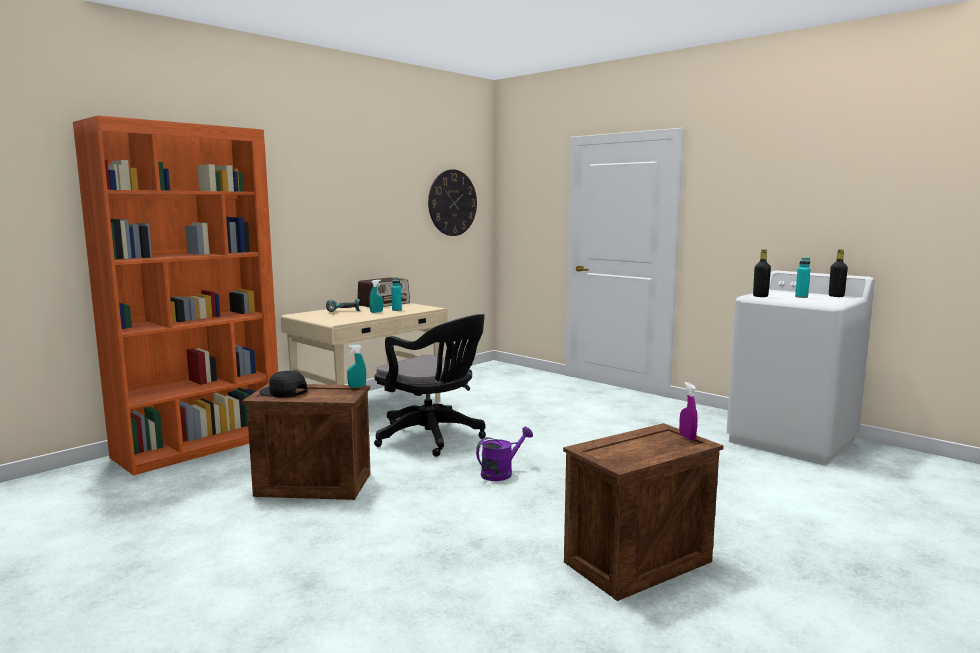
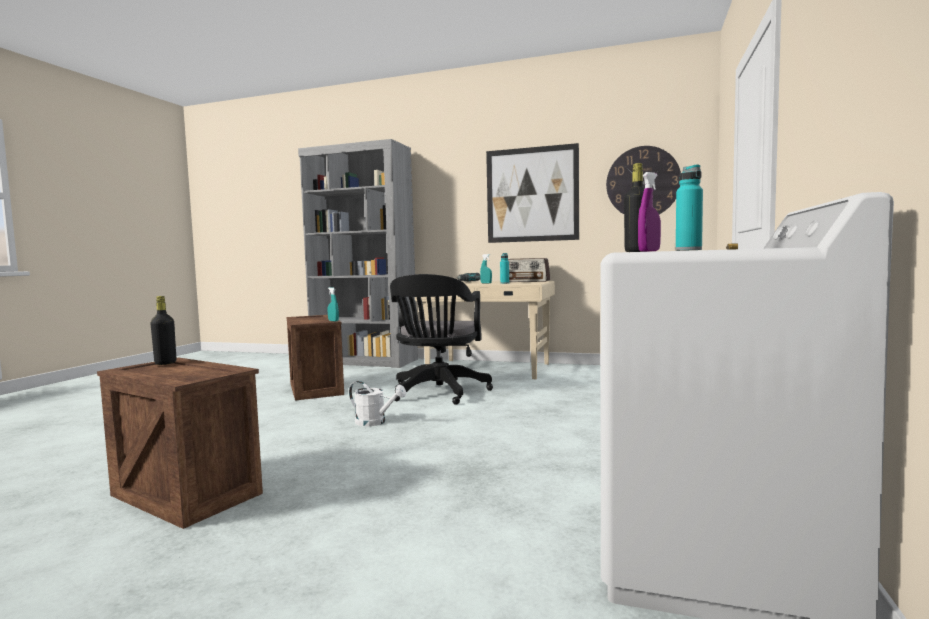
camera: 65 degrees right, 5 degrees down
(200, 446) = (364, 361): orange bookcase -> grey bookcase
(283, 392) = (309, 317): black cap -> none
(369, 208) = (532, 194): none -> picture
(501, 473) = (375, 422): purple watering can -> white watering can
(687, 437) = (204, 376): purple spray bottle -> purple spray bottle (649, 251)
(836, 296) = (768, 248): black bottle -> black bottle (165, 363)

